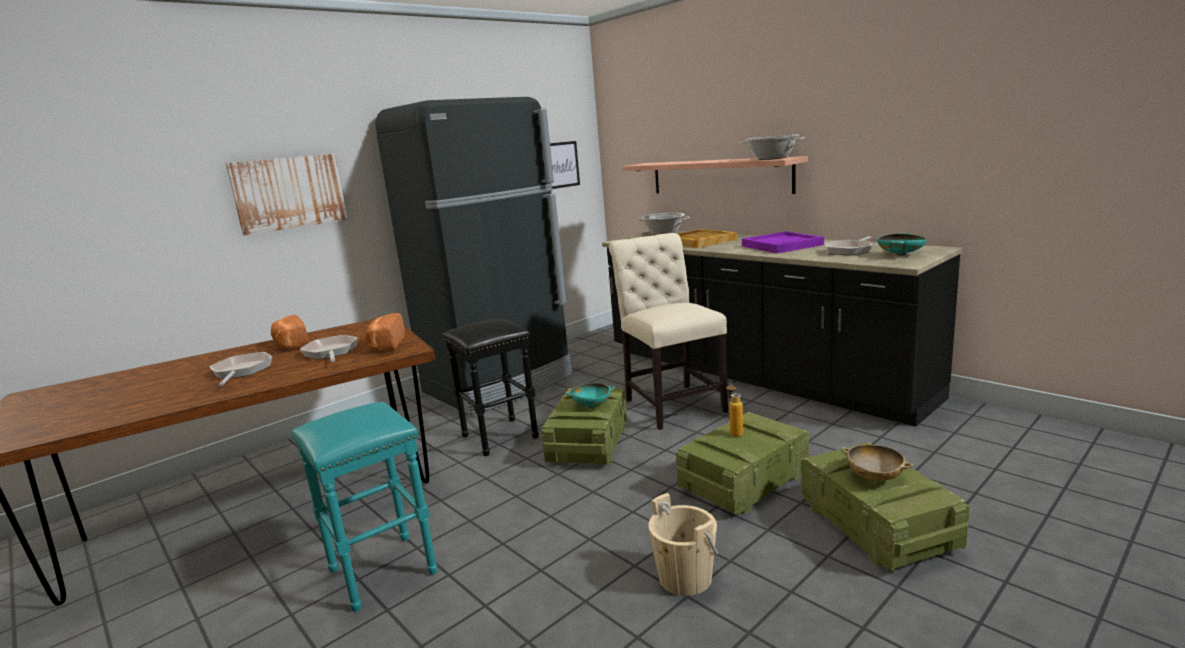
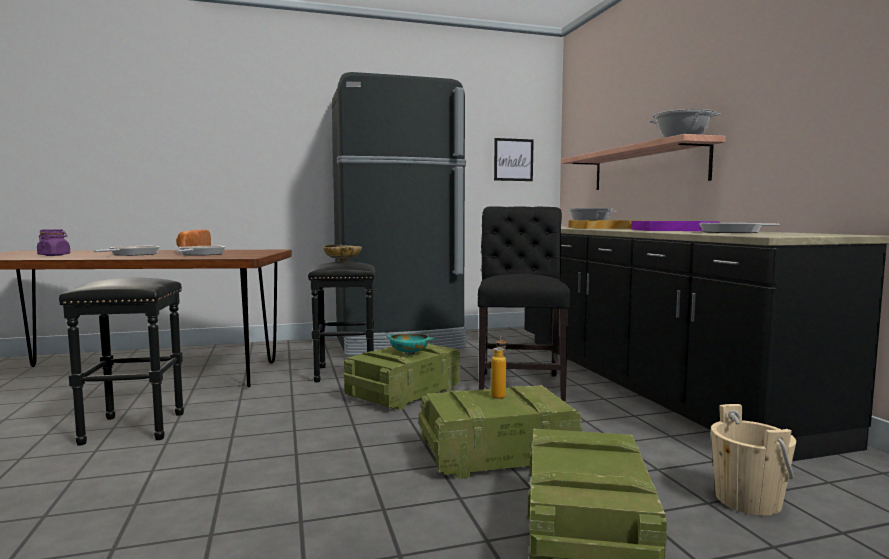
camera: 25 degrees right, 10 degrees down
(135, 398) = (54, 255): none -> purple jar
(289, 193) = (252, 147): picture -> none
(381, 573) = (131, 429): turquoise stool -> black stool
(385, 345) = (238, 255): bread -> none
(672, 404) = (521, 384): beige chair -> black chair
(685, 578) = (322, 507): beige bucket -> beige bucket (748, 500)
(874, 477) = (583, 462): beige bowl -> beige bowl (342, 261)
(900, 254) = (785, 234): turquoise bowl -> none

